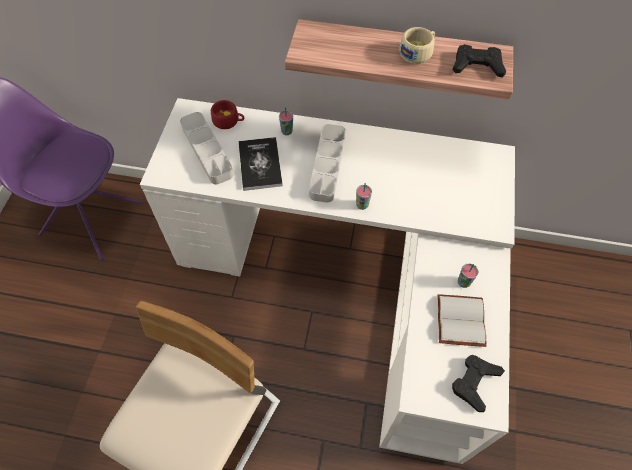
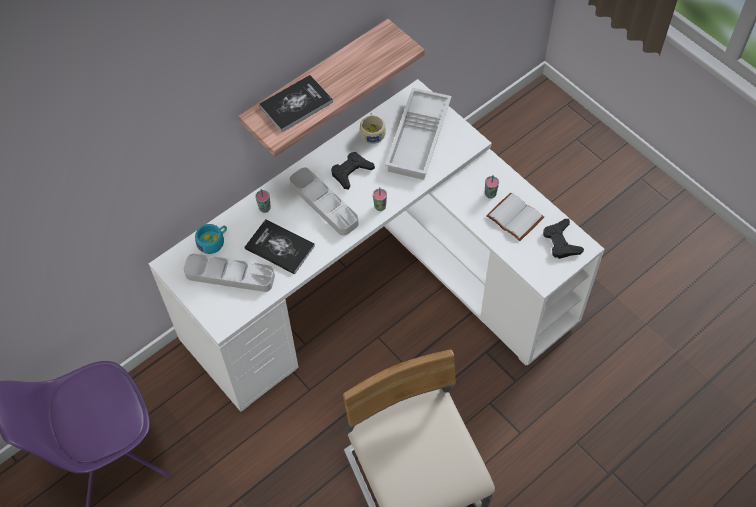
camera: 50 degrees left, 0 degrees up
(229, 121) = (213, 241): red cup -> turquoise cup
(349, 45) = (296, 104): none -> book
(418, 52) = (342, 71): beige cup -> beige cup (372, 132)
(458, 187) = (419, 139): none -> white tray
(477, 65) = (385, 49): black game controller -> black game controller (351, 172)

